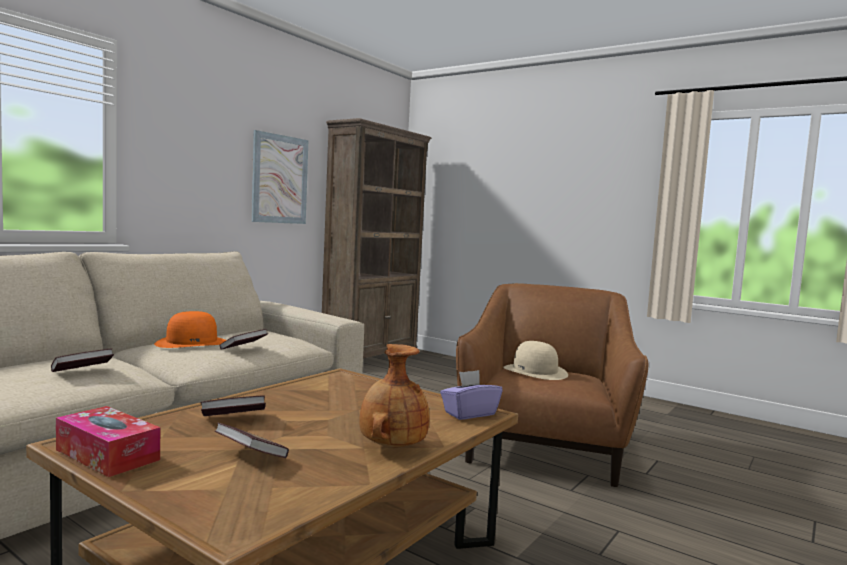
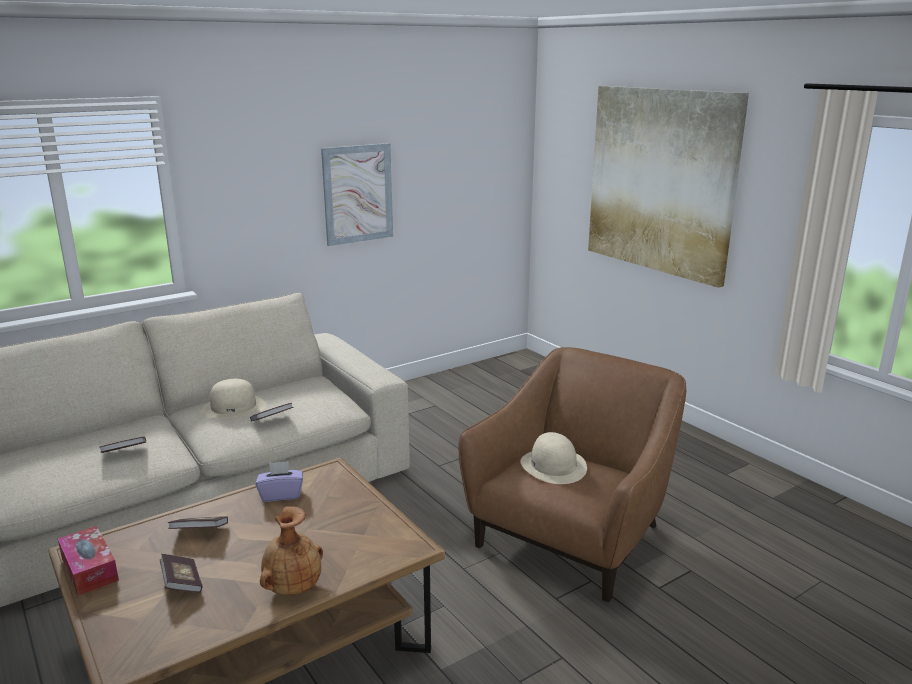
camera: 20 degrees right, 15 degrees up
(192, 342) = (234, 407): orange hat -> beige hat
(371, 358) = (481, 372): brown bookcase -> none
(469, 413) = (397, 546): purple tissue box -> purple tissue box (281, 494)
(529, 182) = (661, 181): none -> picture

